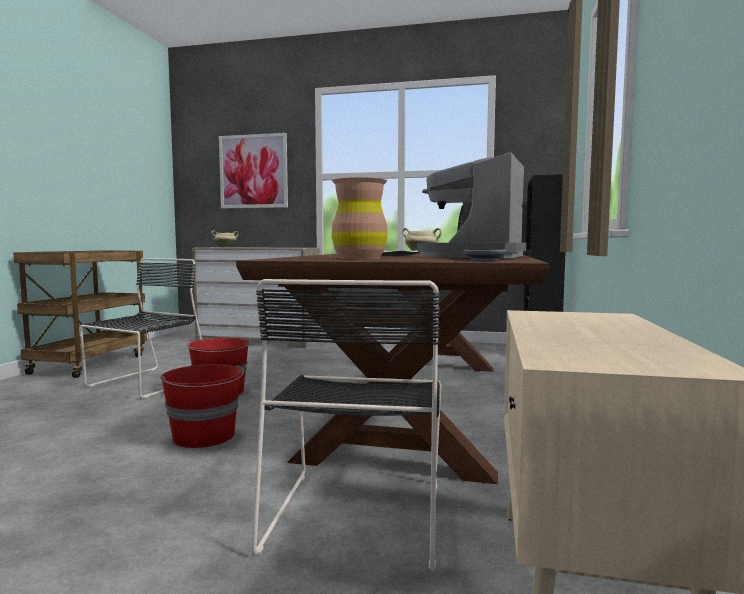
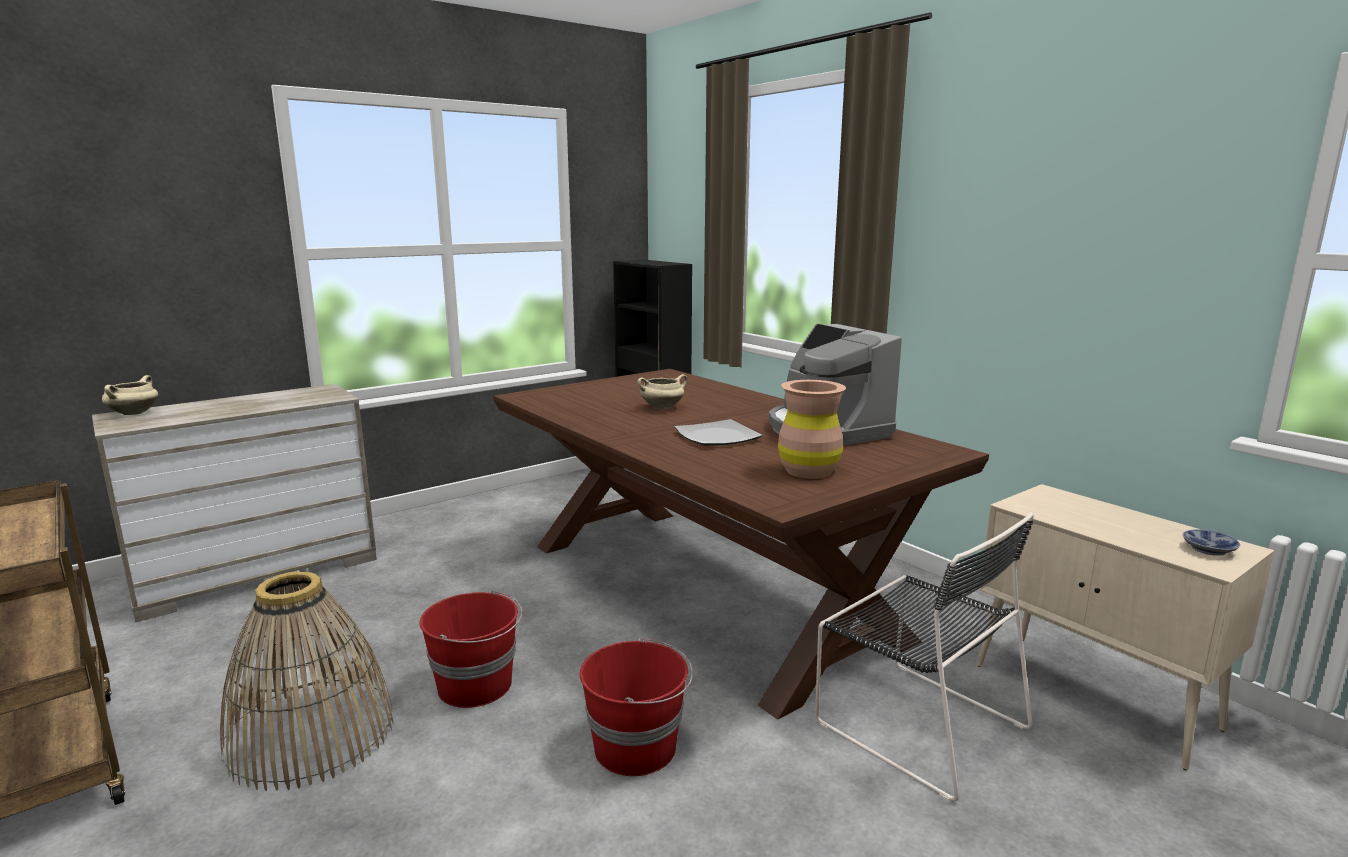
camera: 50 degrees left, 10 degrees up
(146, 383) = (311, 734): black chair -> basket
(253, 171) = (144, 244): picture -> none
(486, 260) = (926, 454): bowl -> bowl (1208, 549)

